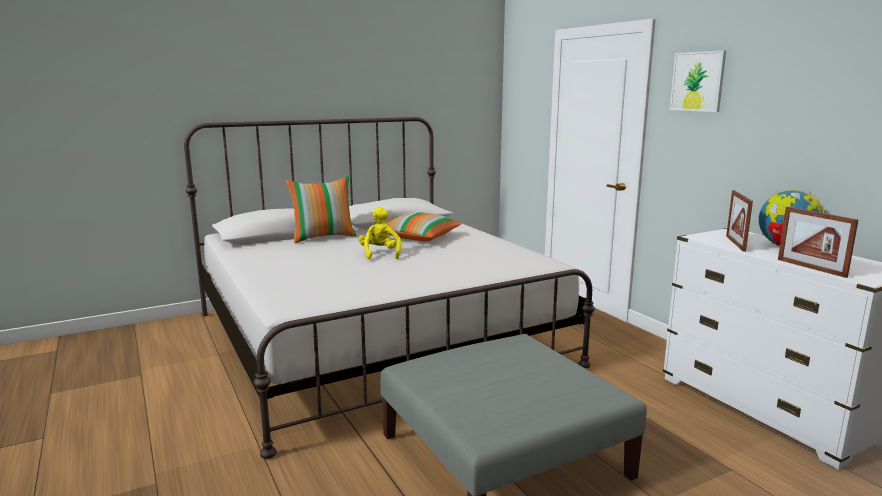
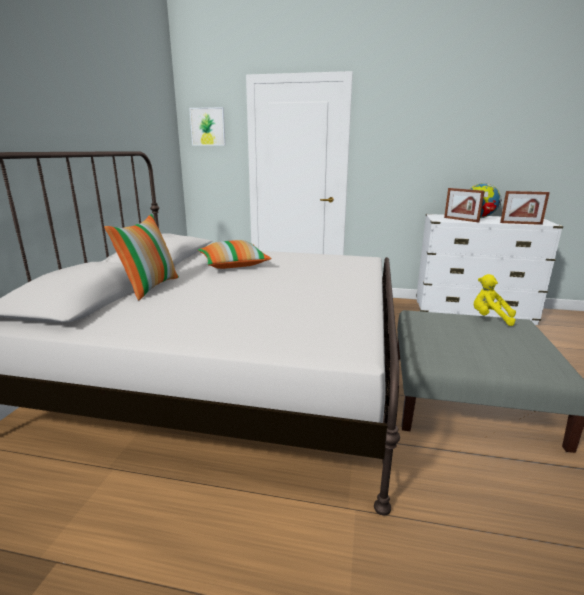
camera: 50 degrees left, 5 degrees up
(380, 254) = (251, 284): yellow plush toy -> yellow plush toy (490, 318)
(697, 81) = (394, 119): picture -> picture (208, 126)

